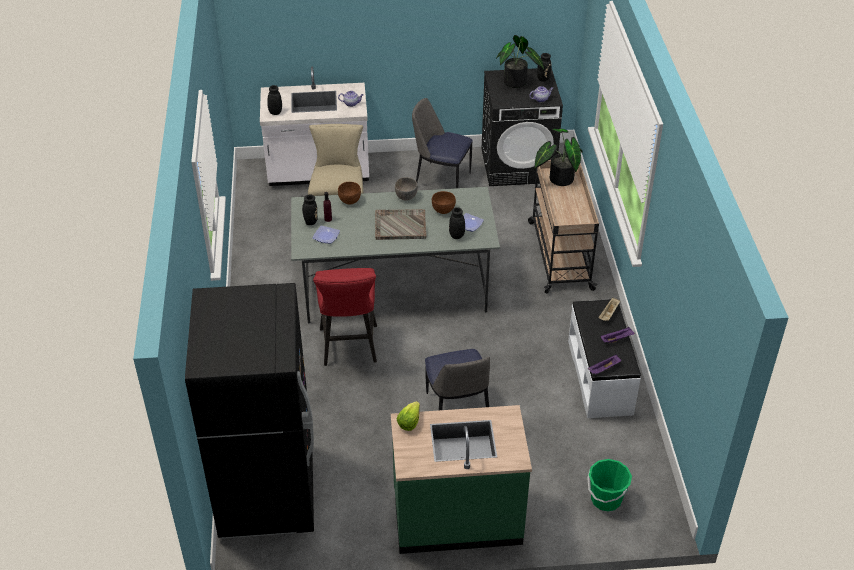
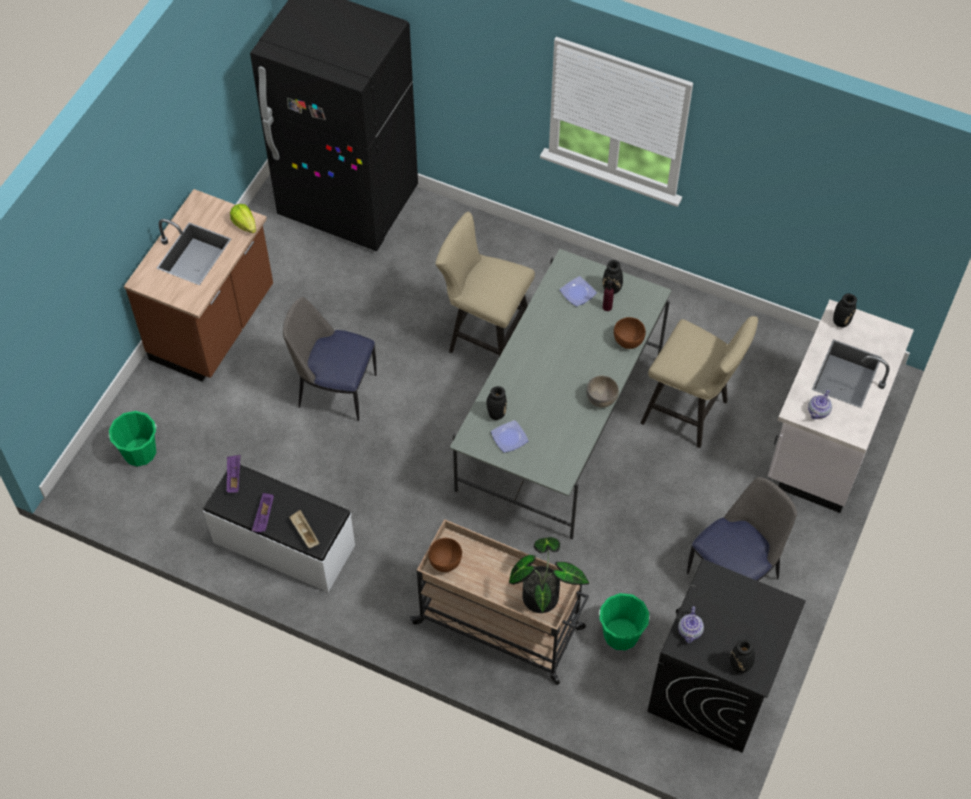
camera: 120 degrees right, 15 degrees up
(349, 349) = (484, 337): red stool -> beige stool
(400, 225) = (551, 368): grey tray -> none
(443, 210) = (551, 424): brown bowl -> brown bowl (445, 562)
(457, 517) = (214, 326): green counter -> brown counter
(516, 83) = (747, 623): potted plant -> none
(519, 207) = (621, 634): none -> green bucket

